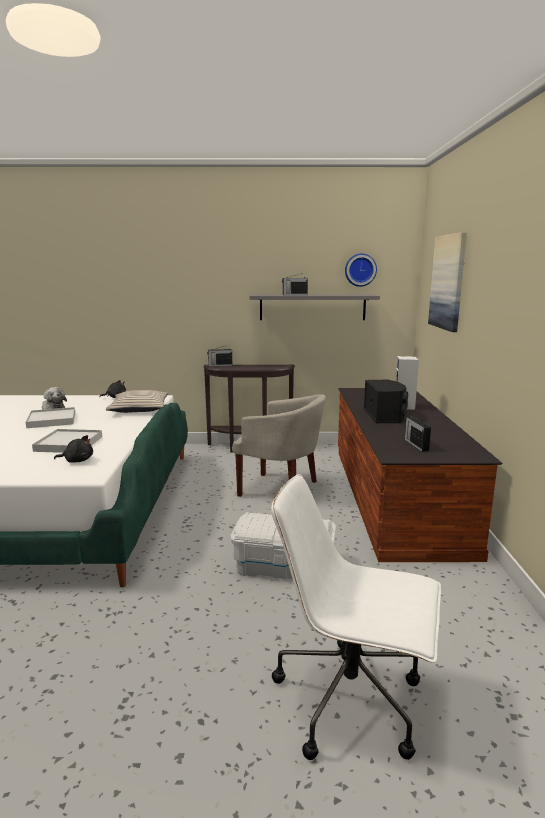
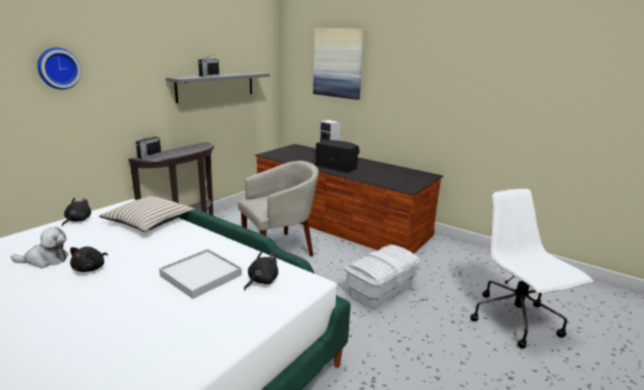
camera: 55 degrees left, 5 degrees up
(52, 420) = (90, 268): white tray -> black plush toy
(351, 700) = (516, 321): white office chair -> white office chair turned 105 degrees clockwise
(360, 270) = (246, 51): wall clock -> wall clock (58, 68)
(416, 445) = (398, 179): radio -> none

